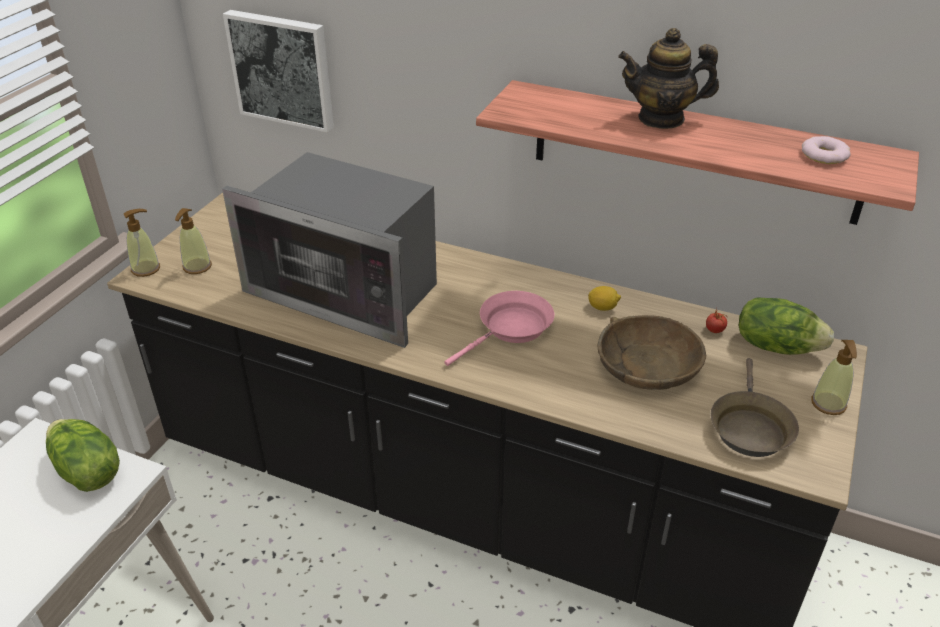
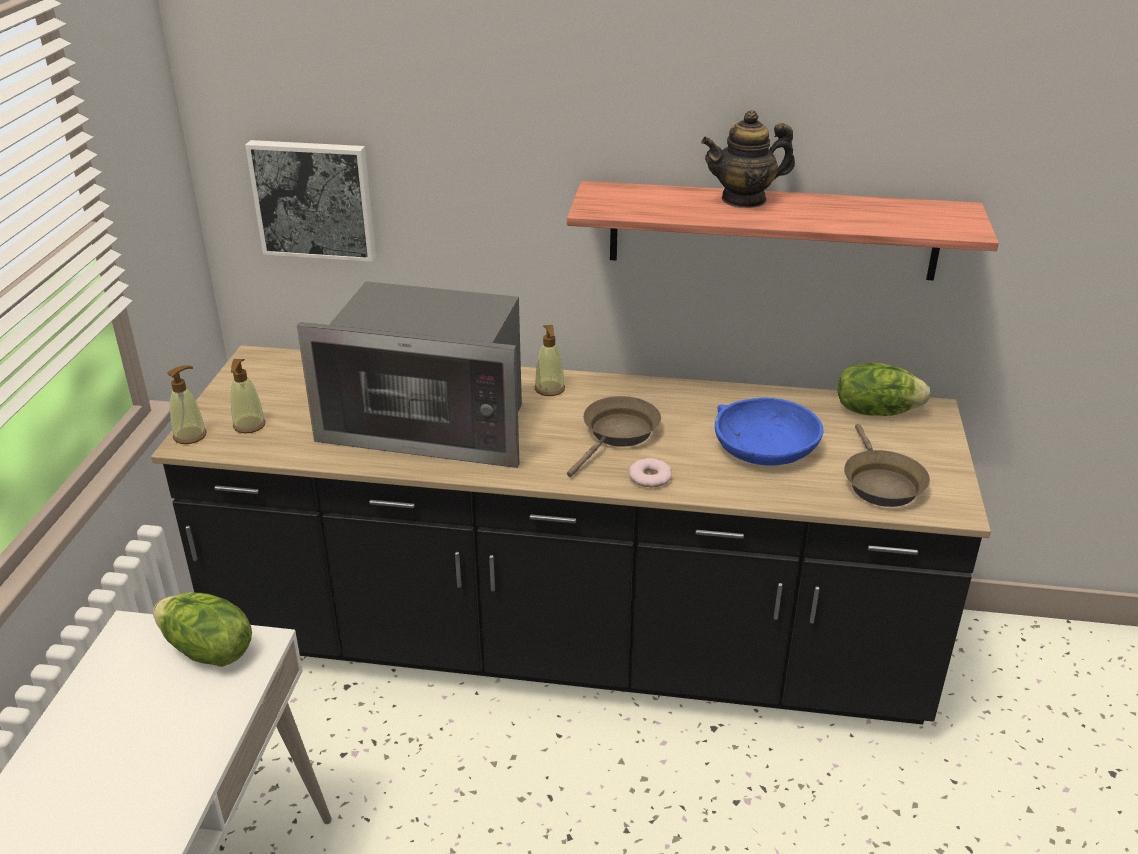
camera: 15 degrees left, 5 degrees down
(511, 329) = (618, 434): pink frying pan -> brown frying pan
(603, 307) = (699, 402): lemon -> none
(647, 366) = (764, 446): brown bowl -> blue bowl
(714, 330) = (814, 406): tomato -> none
(824, 155) = (904, 214): donut -> donut (650, 477)
(828, 404) = (942, 452): soap dispenser -> soap dispenser (549, 389)

